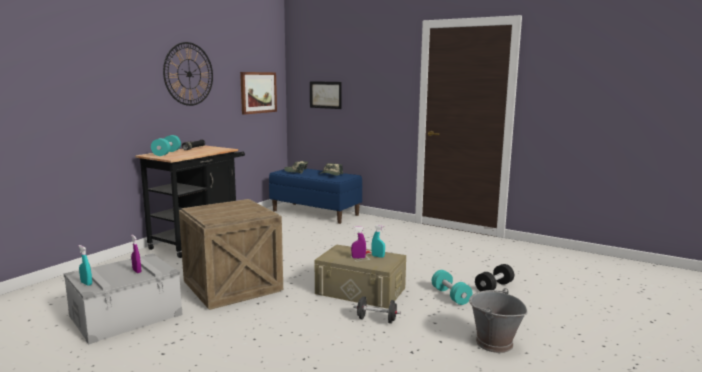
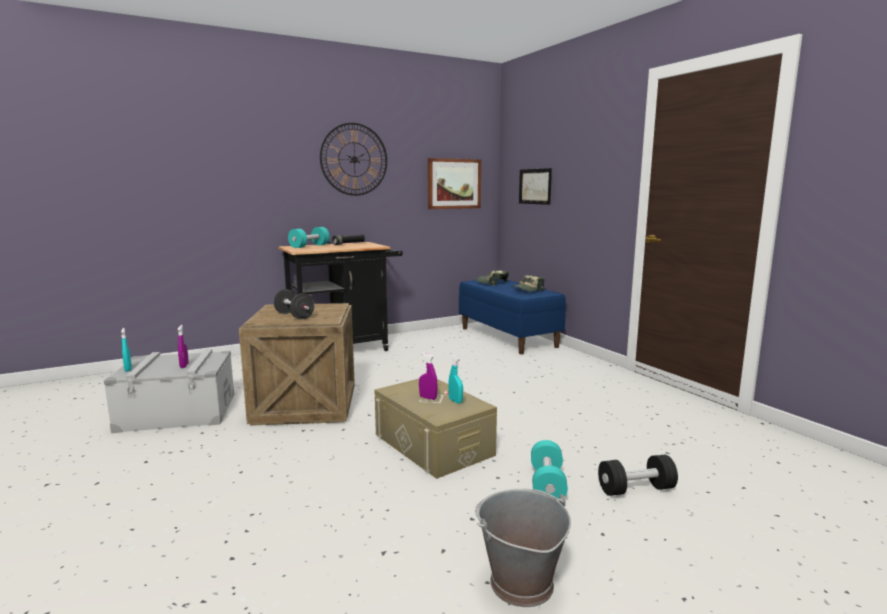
camera: 30 degrees right, 0 degrees up
(376, 320) = (400, 490): black dumbbell -> black dumbbell (294, 316)

